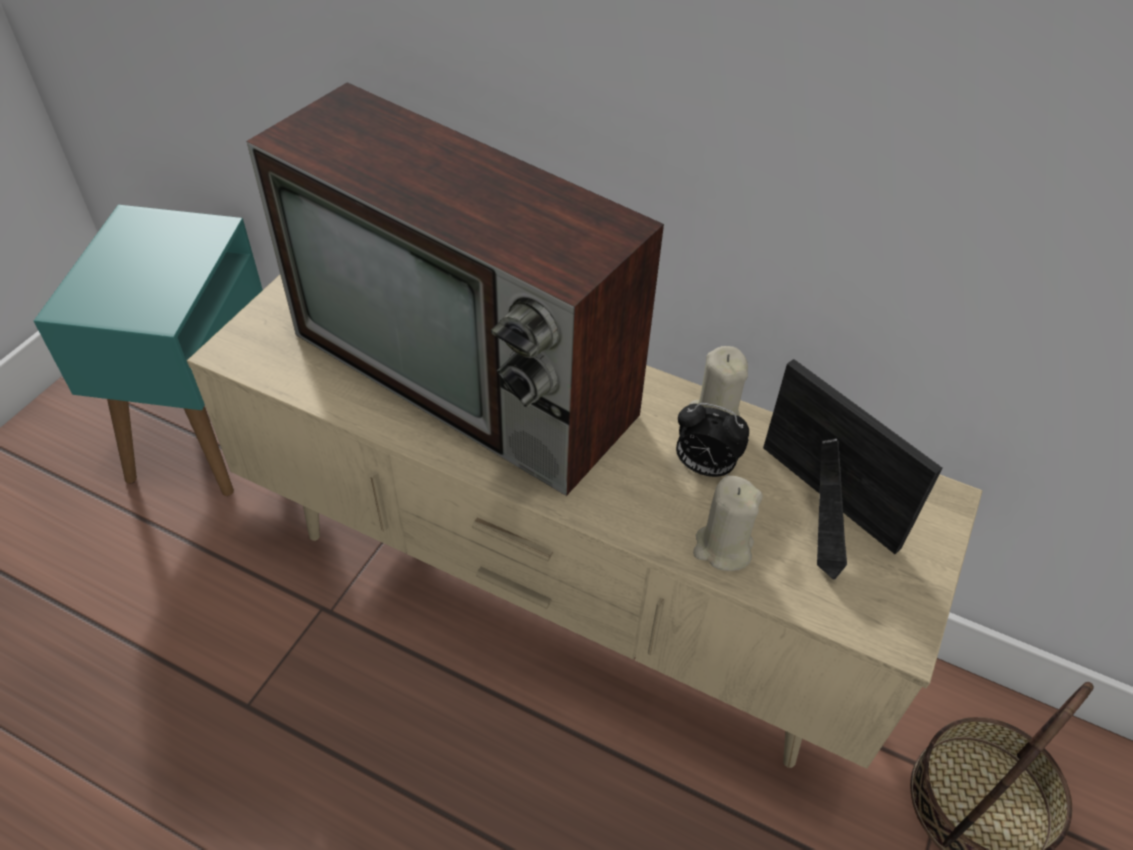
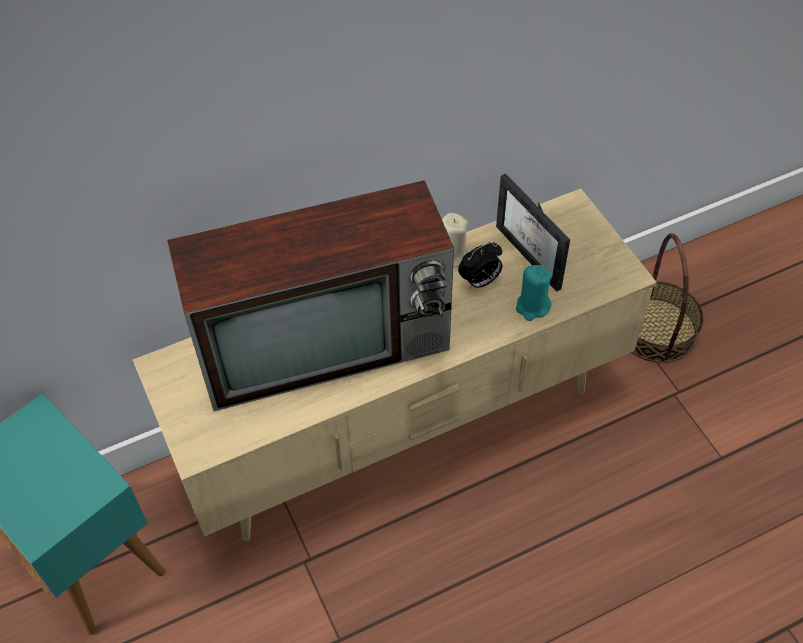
camera: 50 degrees left, 5 degrees up
(722, 548) = (532, 307): beige candle -> turquoise candle
(815, 503) = (537, 254): picture frame -> picture frame turned 120 degrees counterclockwise

